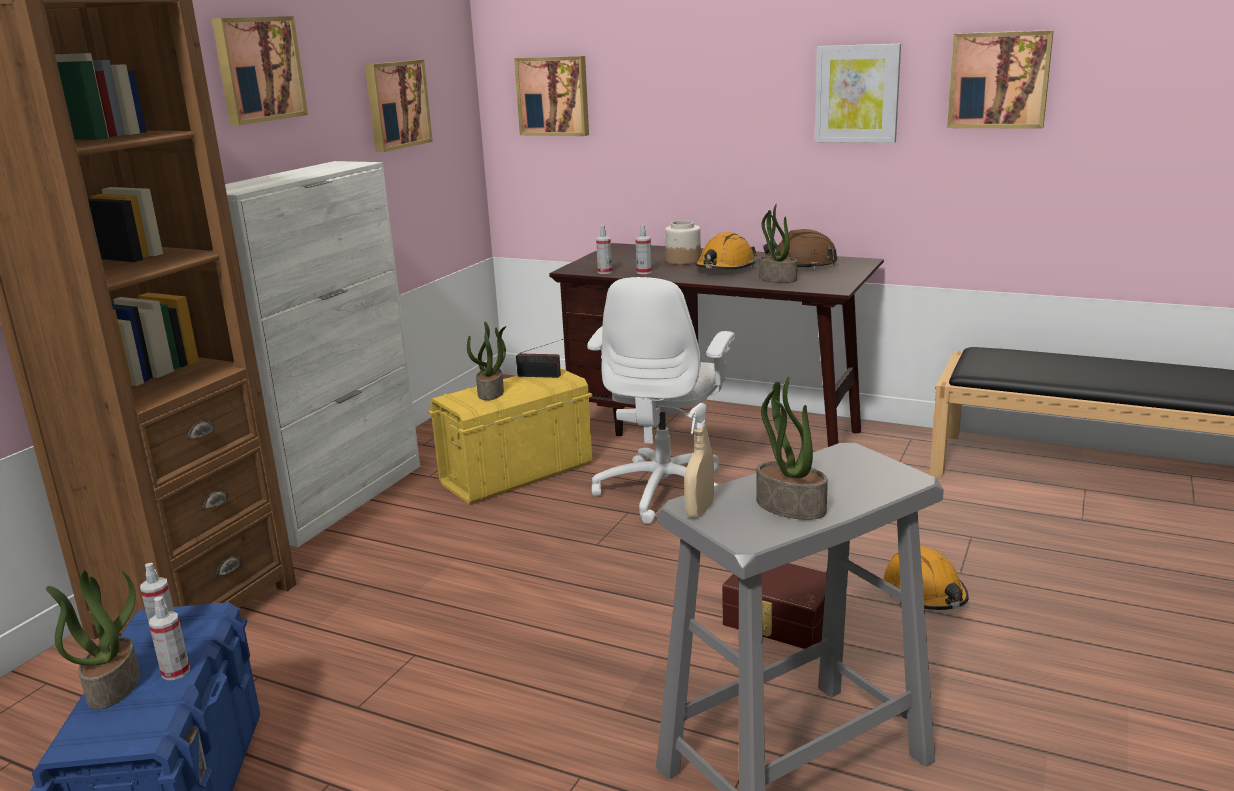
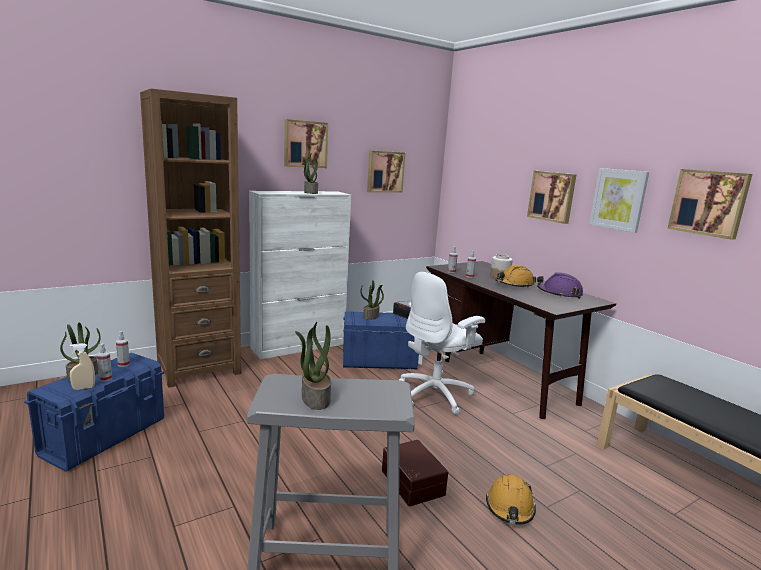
camera: 30 degrees right, 5 degrees down
(516, 474) = (378, 362): yellow storage box -> blue storage box
(553, 96) = (471, 180): picture -> picture (552, 196)
(699, 510) = (274, 383): beige spray bottle -> beige spray bottle (83, 388)
(776, 279) = (531, 296): potted plant -> potted plant (310, 192)
(801, 265) = (559, 294): brown hard hat -> purple hard hat

